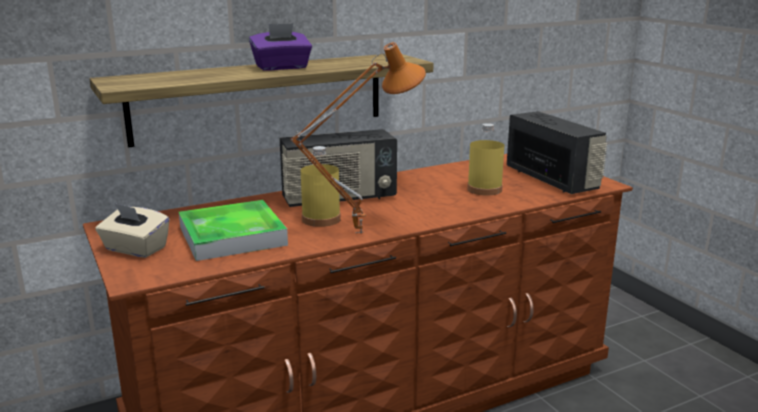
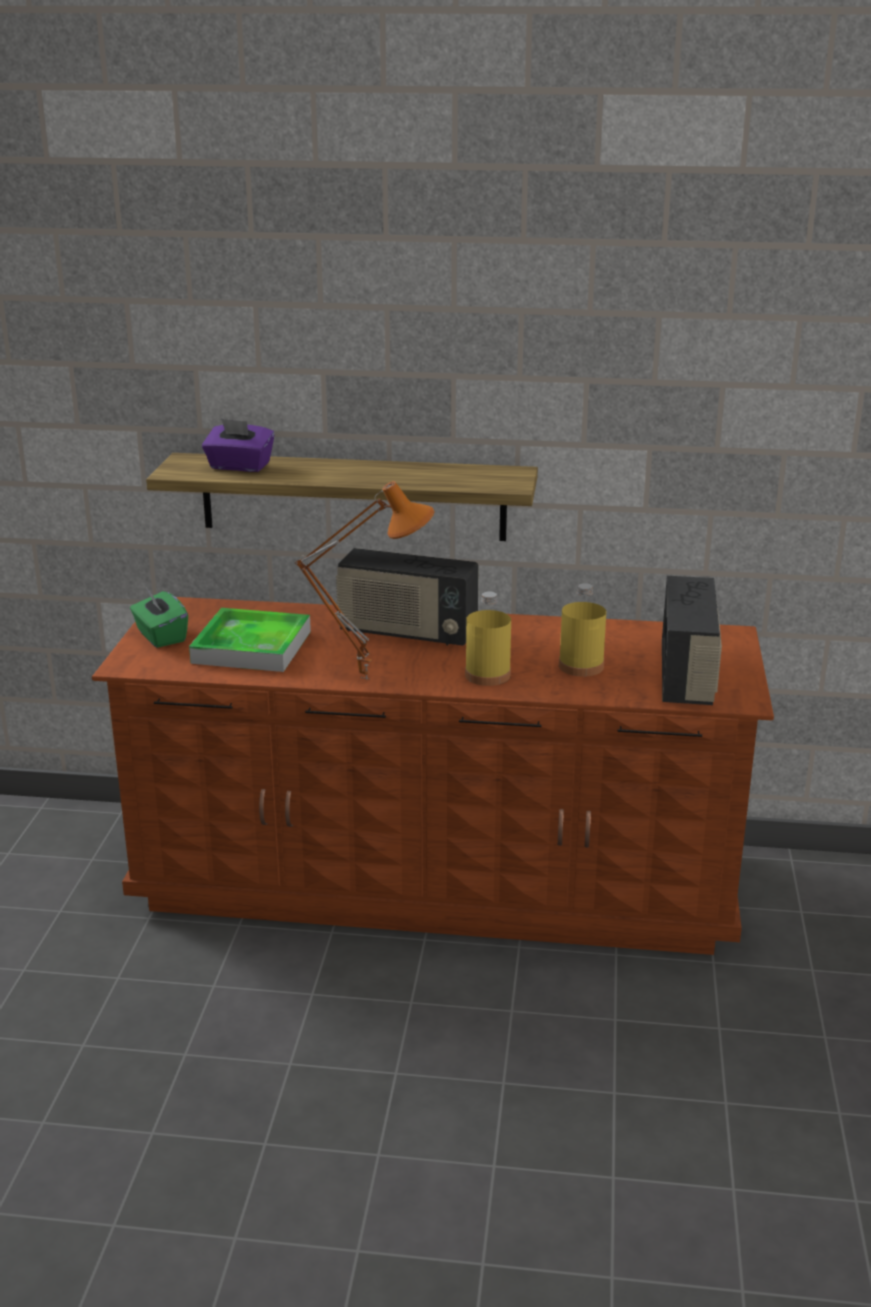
camera: 35 degrees right, 5 degrees up
(135, 249) = (160, 636): beige tissue box -> green tissue box
(282, 67) = (358, 471): purple tissue box -> purple tissue box (239, 466)
(321, 219) = (354, 652): yellow bottle -> yellow bottle (487, 675)

